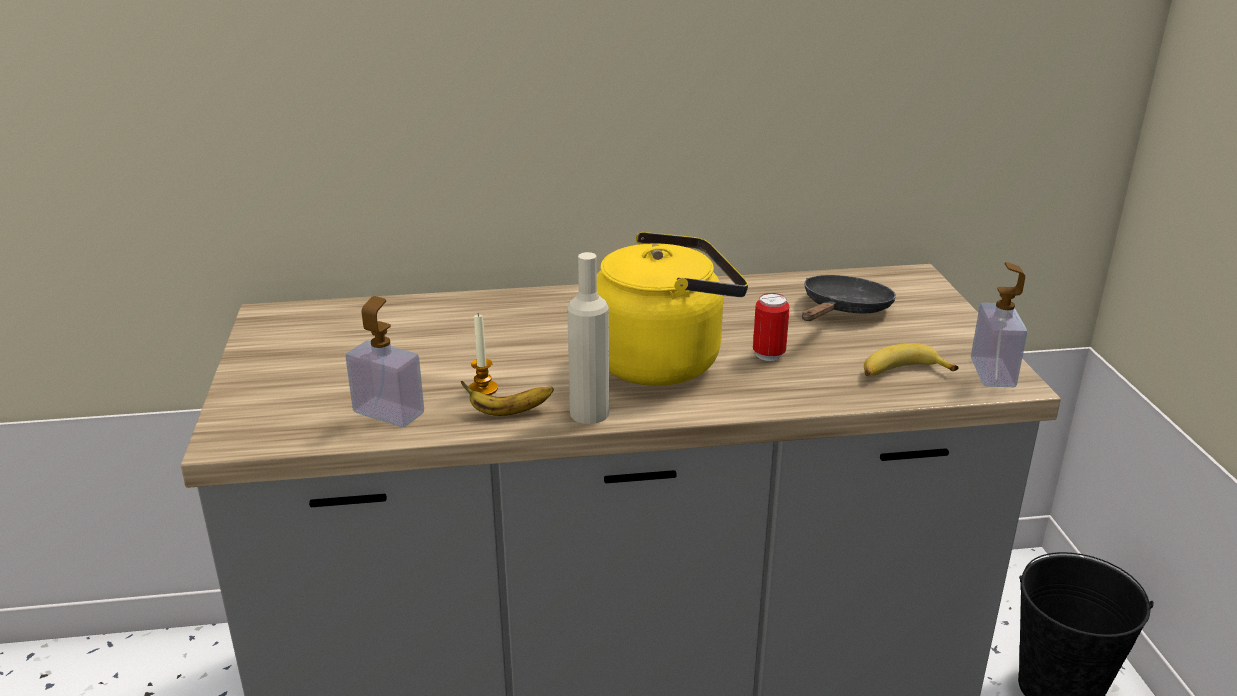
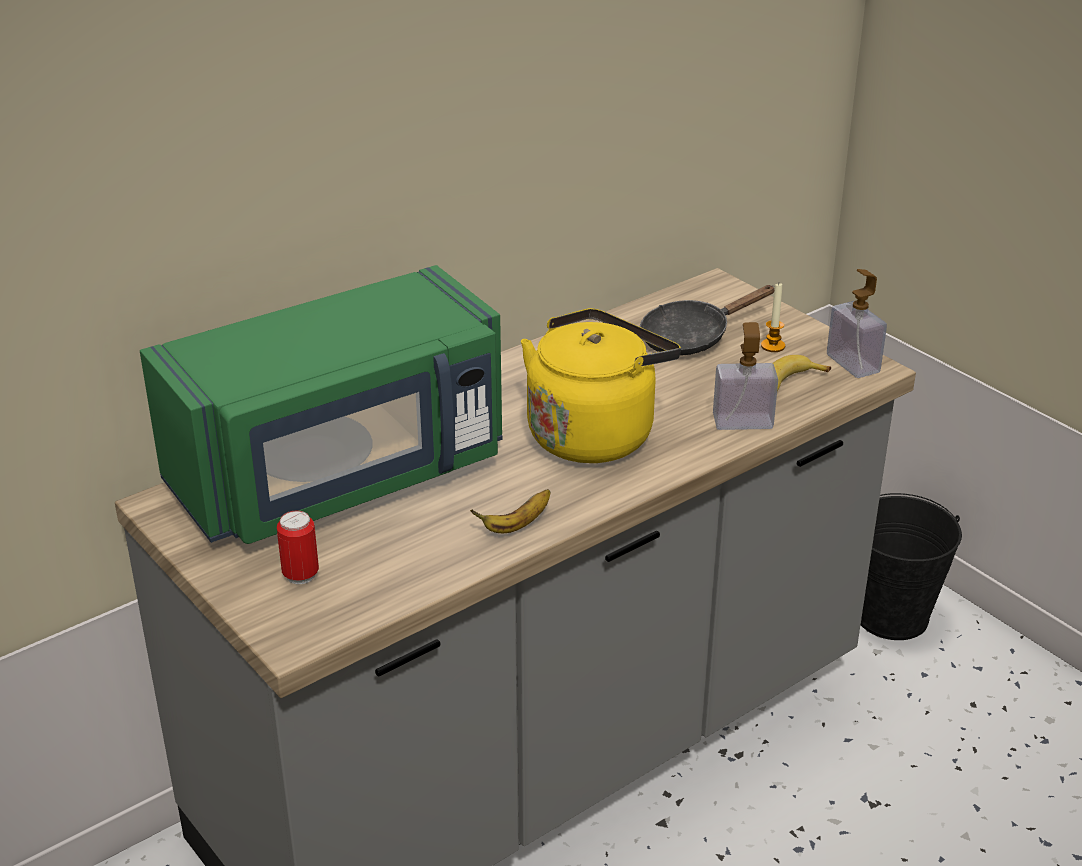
camera: 30 degrees left, 5 degrees up
(388, 412) = (411, 562): soap dispenser -> soap dispenser (742, 422)
(418, 333) = (342, 475): none -> green microwave
(483, 389) = (469, 511): candle -> candle (773, 346)
(589, 413) = (584, 503): beige bottle -> none
(768, 354) = (673, 400): can -> can (301, 575)
(843, 310) = (691, 337): black frying pan -> black frying pan turned 120 degrees counterclockwise

